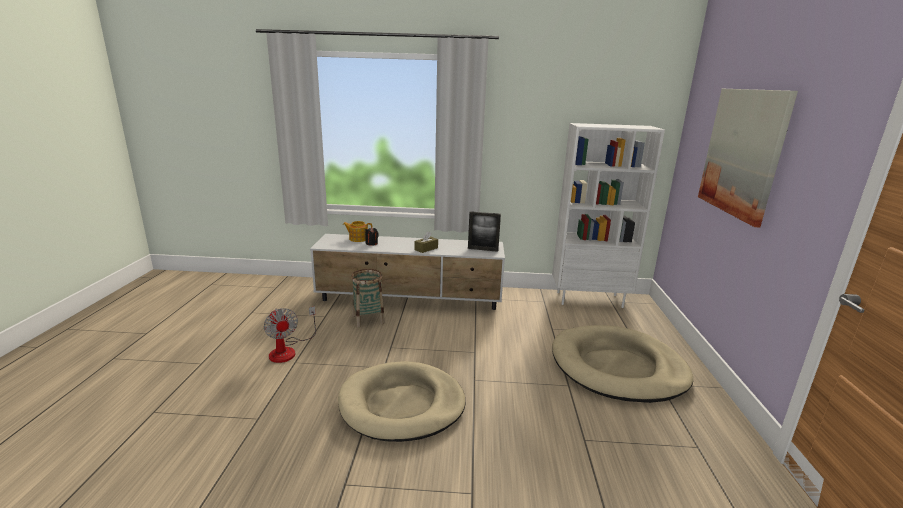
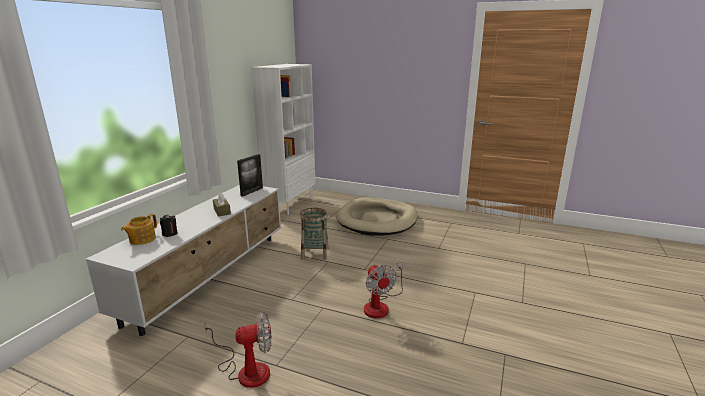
camera: 70 degrees left, 0 degrees up
(368, 319) = (225, 306): basket -> basket (314, 253)
(402, 404) = (380, 305): beige dog bed -> fan
(743, 152) = (376, 71): picture -> none

